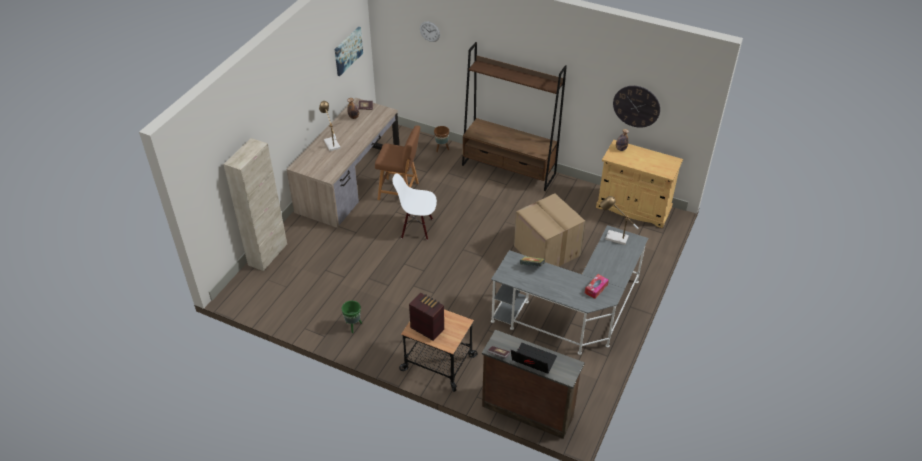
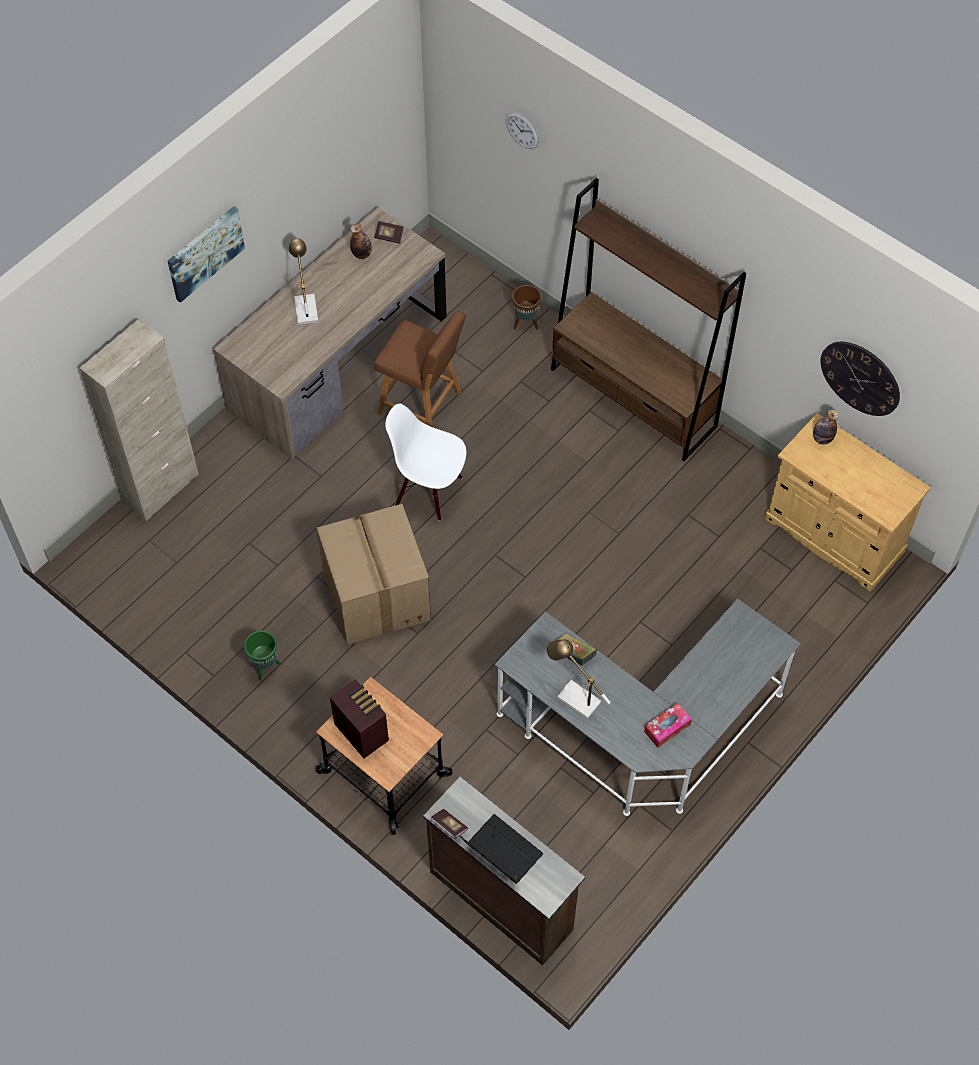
camera: 15 degrees right, 15 degrees up
(348, 50) = (367, 135): picture -> picture (205, 253)
(546, 250) = (641, 590): cardboard box -> cardboard box (375, 595)
(613, 237) = (738, 628): table lamp -> table lamp (573, 697)

